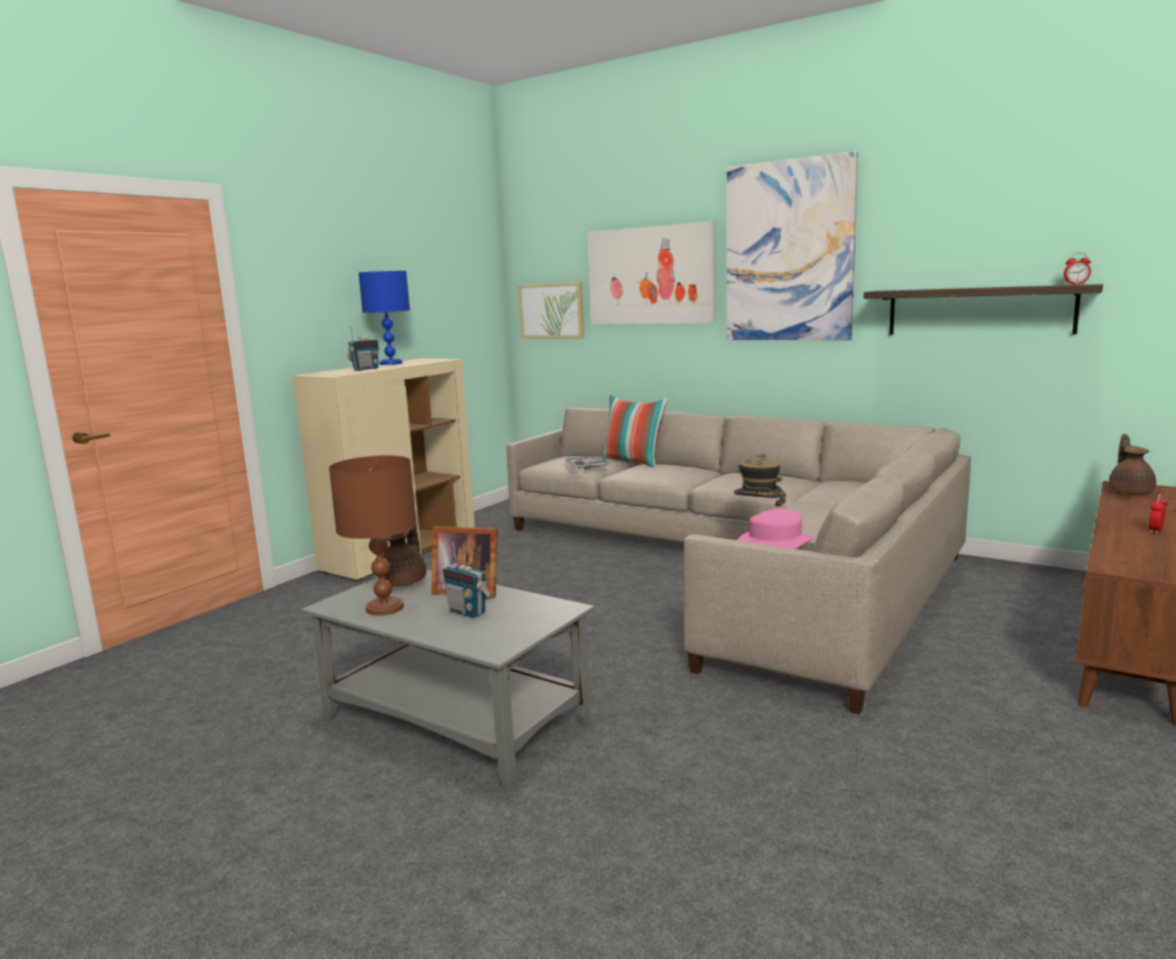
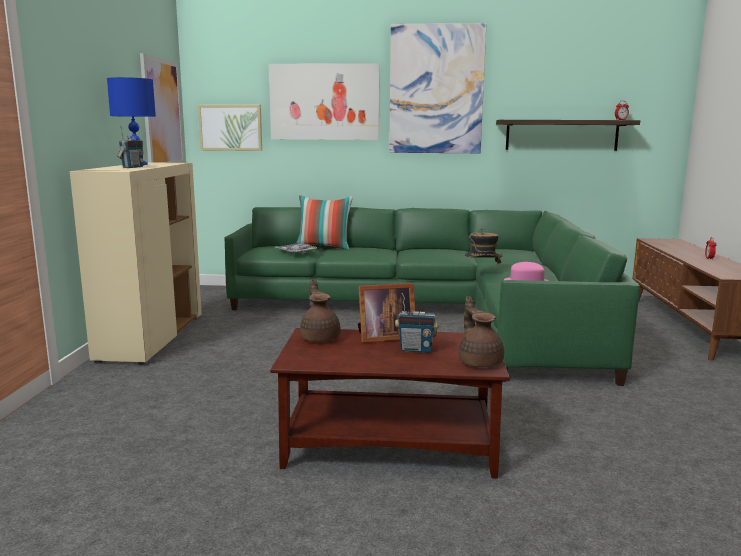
camera: 30 degrees left, 0 degrees up
(385, 608) = (345, 357): brown table lamp -> none
(457, 721) = (391, 444): grey coffee table -> brown coffee table
(464, 299) = (162, 113): none -> picture
(743, 566) = (436, 314): beige sofa -> green sofa
(1130, 491) = (659, 242): brown teapot -> brown teapot (479, 361)

